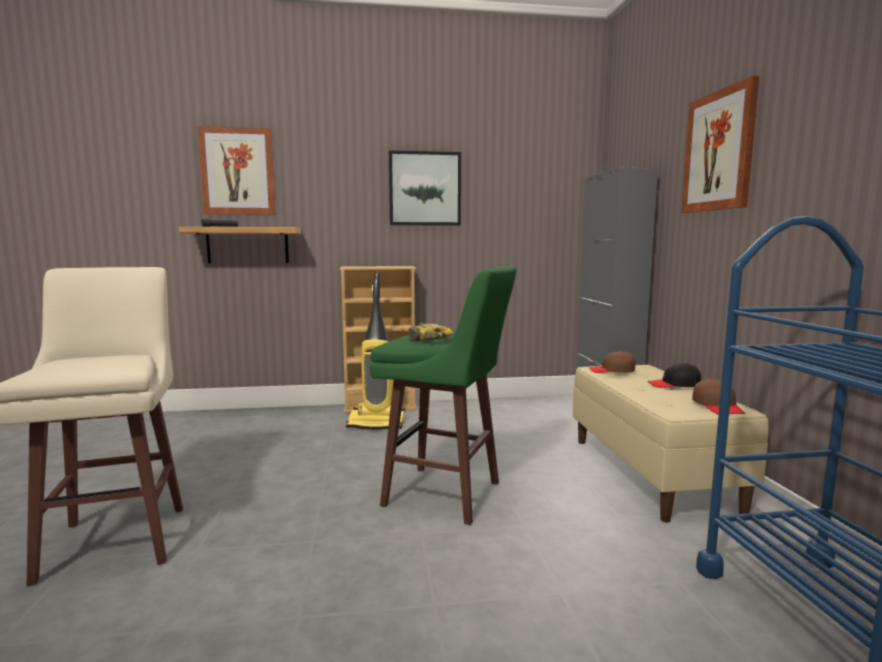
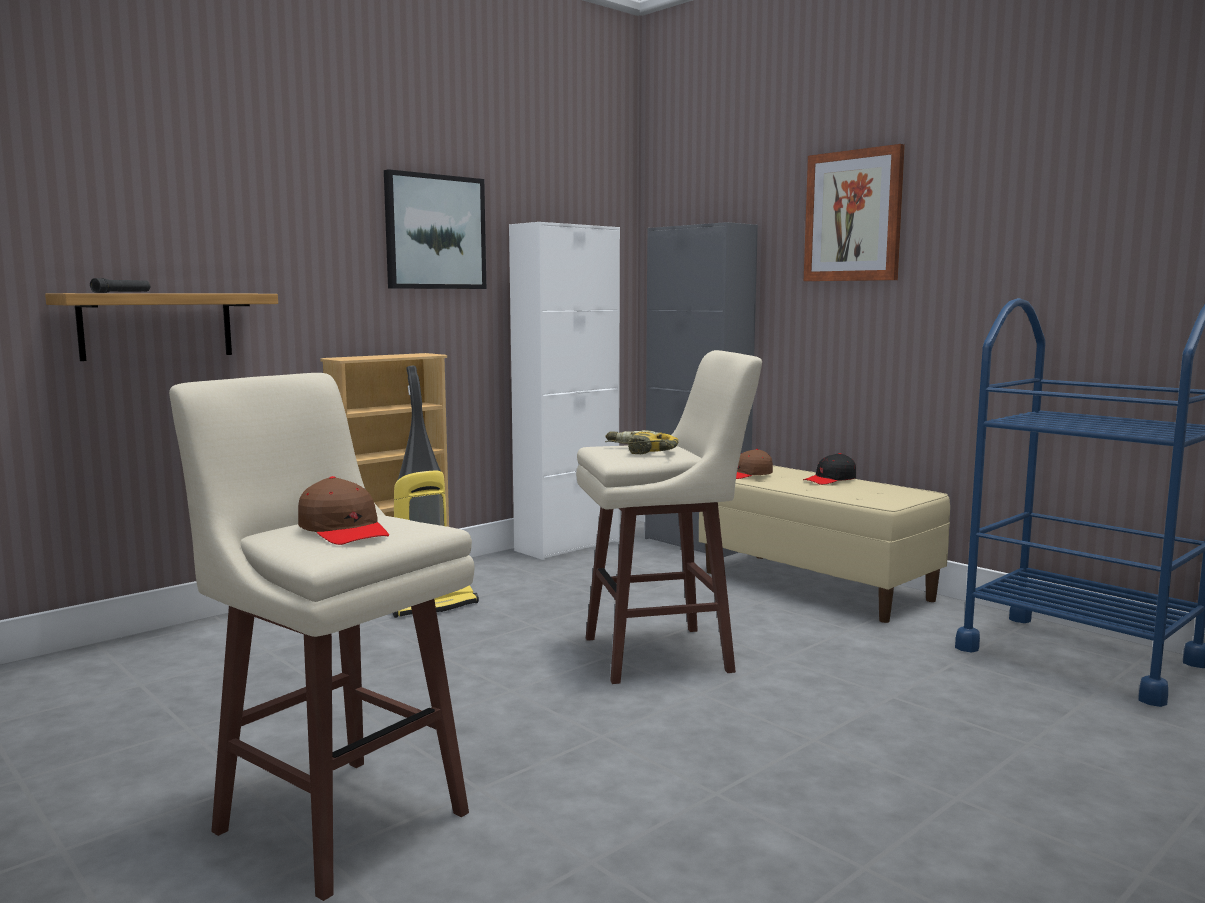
camera: 35 degrees left, 0 degrees up
(238, 172) = (136, 189): picture -> none
(445, 495) = (662, 655): green stool -> beige stool
(514, 403) = (567, 546): none -> white cabinet
(717, 406) = (902, 493): brown cap -> brown cap (344, 531)

